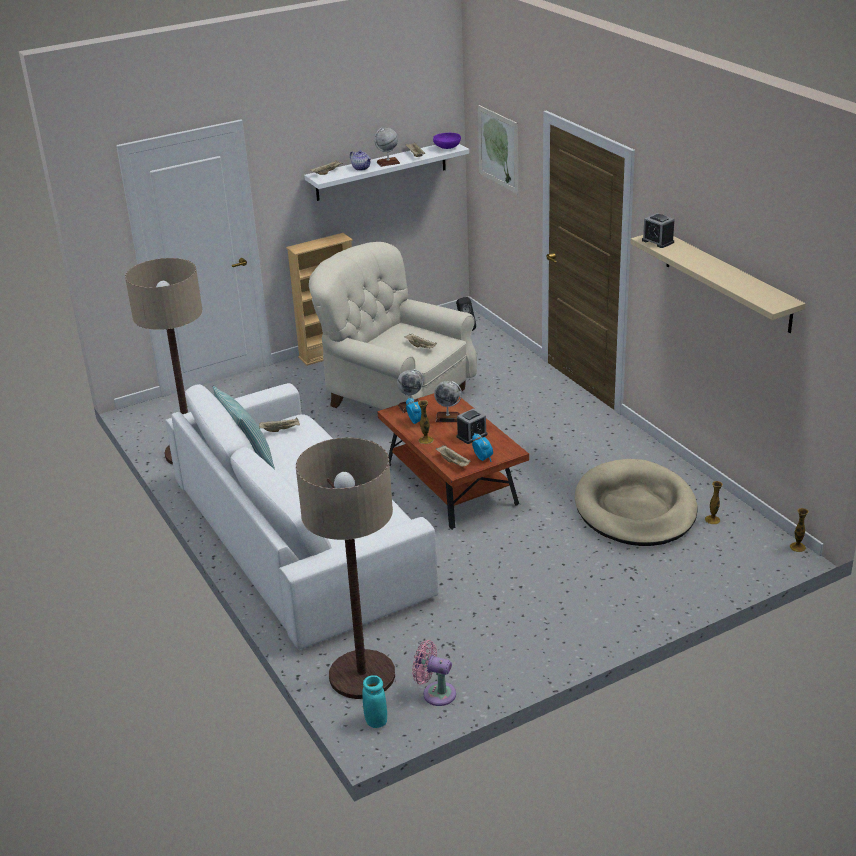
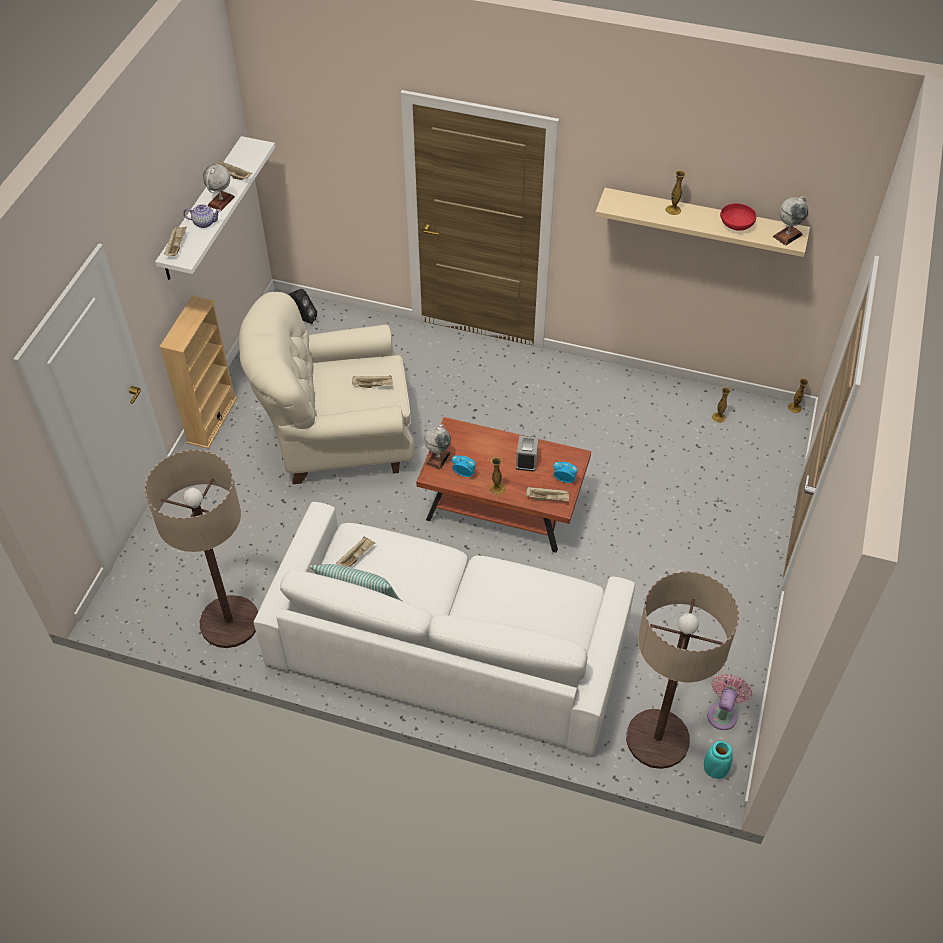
camera: 45 degrees left, 20 degrees up
(436, 693) = (723, 713): pink fan -> pink fan turned 135 degrees clockwise
(447, 148) = (251, 151): purple bowl -> none
(448, 417) = (484, 452): globe -> globe (787, 235)
(498, 149) = (317, 134): picture -> none
(635, 509) = (659, 441): beige dog bed -> none
(658, 241) = (622, 205): alarm clock -> none
(696, 256) = (673, 210): none -> vase
(735, 281) = (735, 225): none -> red bowl

